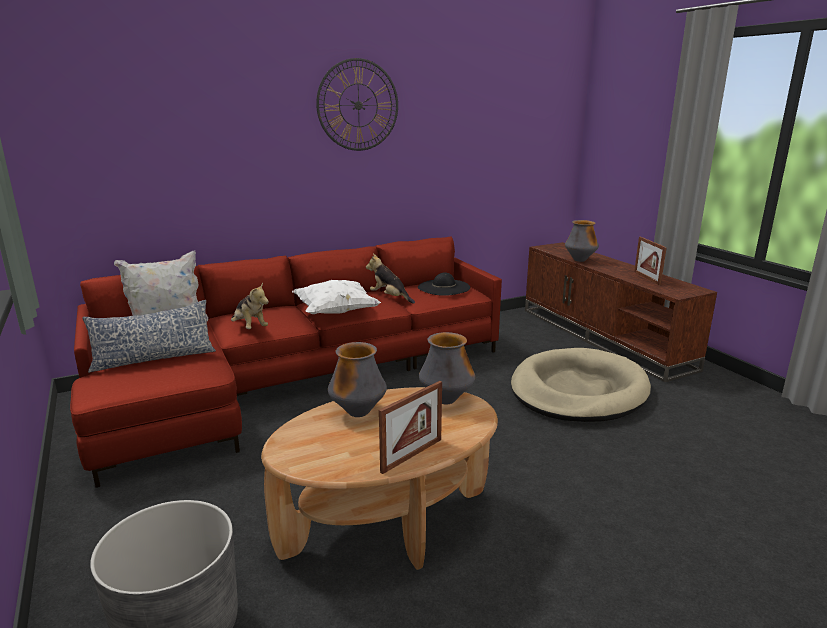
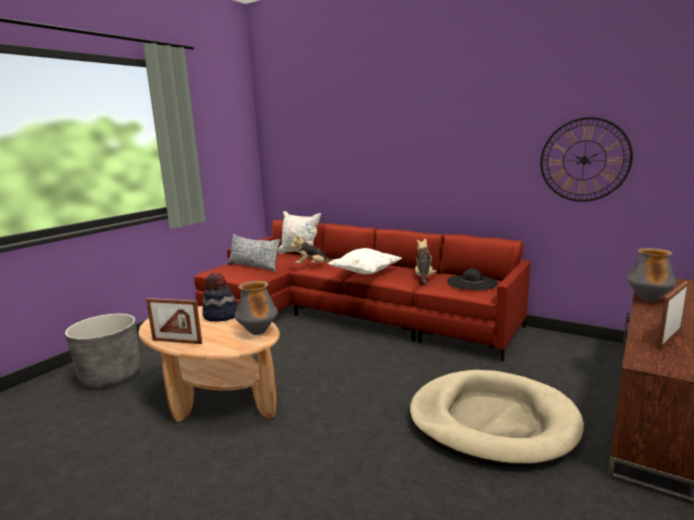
camera: 60 degrees right, 5 degrees down
(249, 327) = (312, 266): plush toy -> plush toy turned 75 degrees clockwise
(358, 105) = (445, 116): wall clock -> wall clock (584, 160)
(358, 413) = (221, 316): vase -> hat

